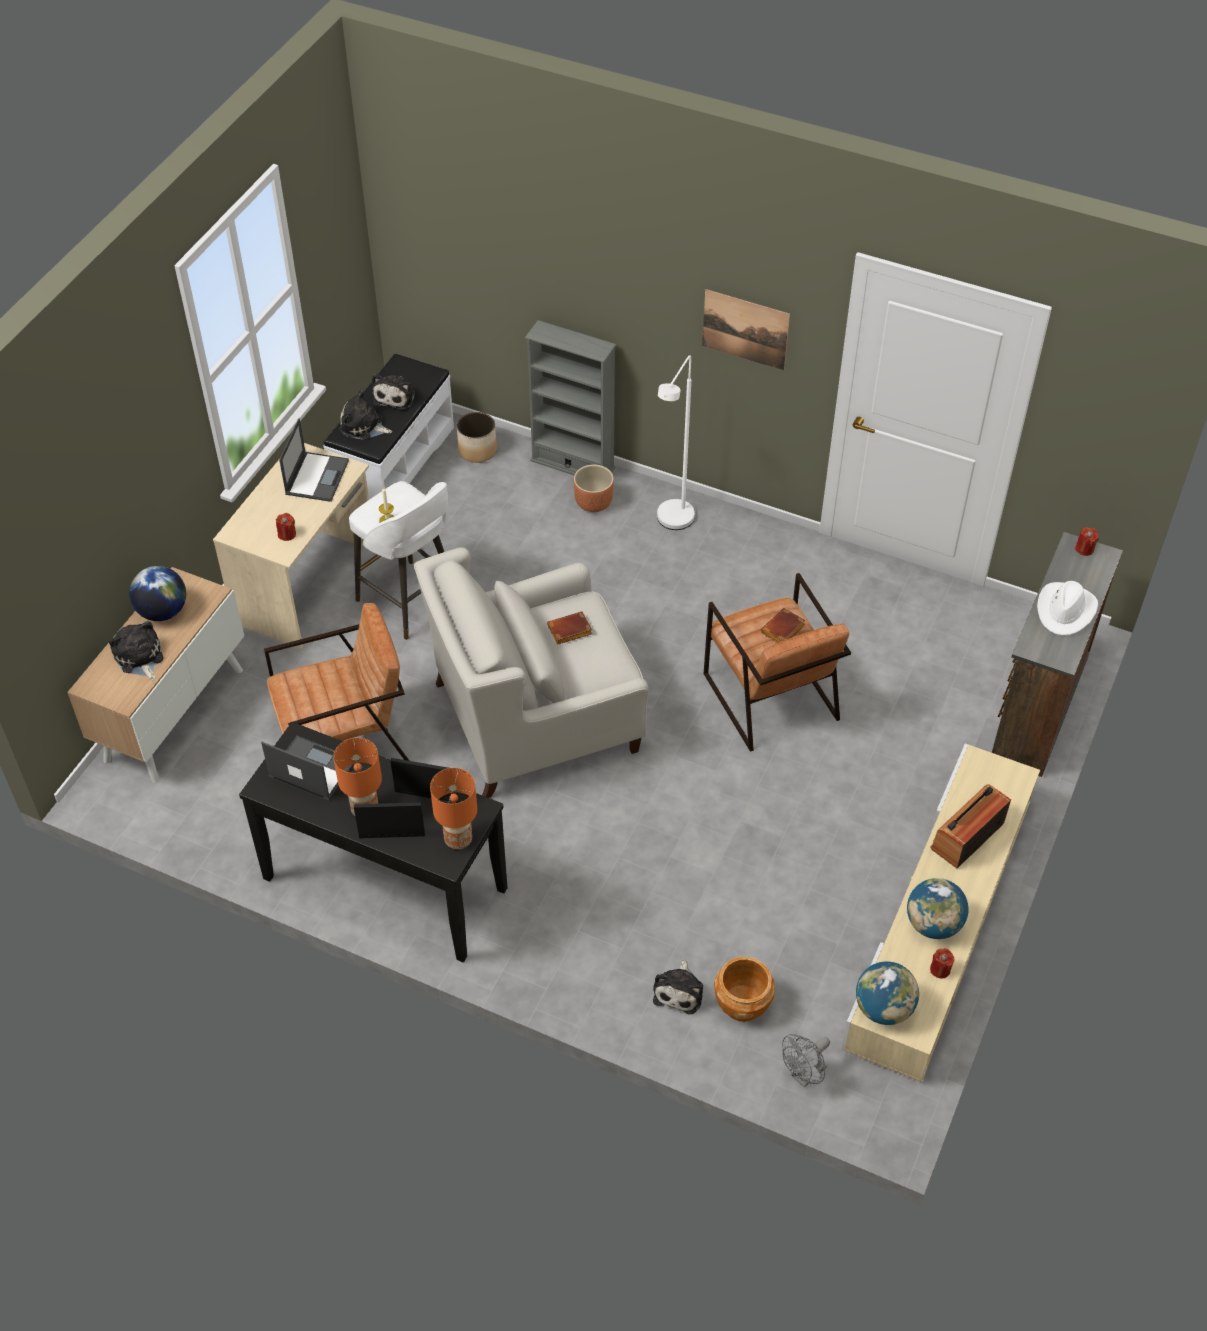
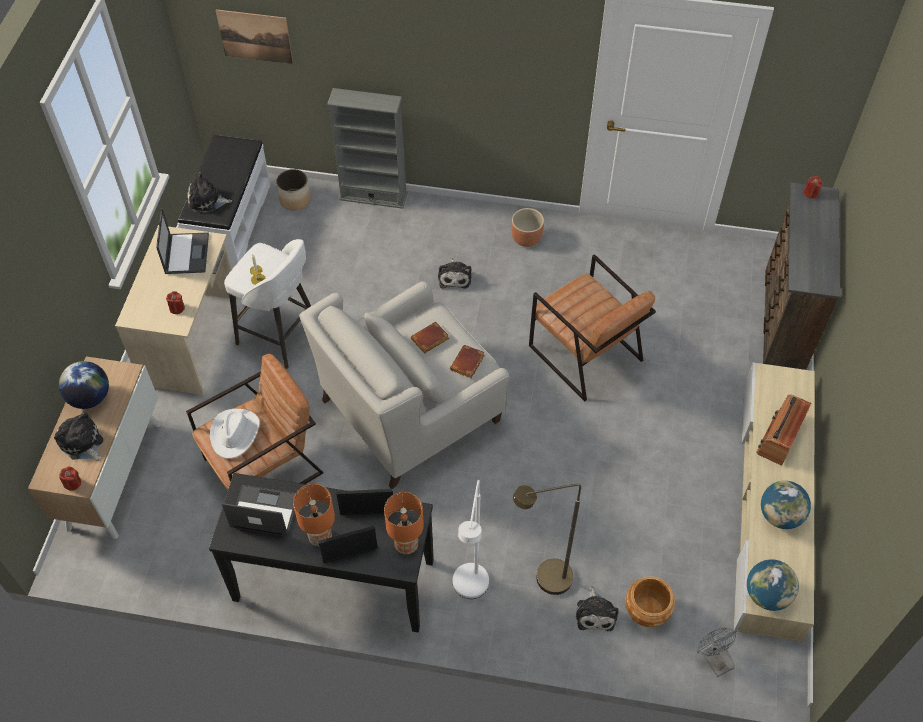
camera: 15 degrees left, 5 degrees up
(395, 396) = (225, 170): plush toy -> plush toy (454, 277)
(594, 503) = (400, 224): brown planter -> brown planter (526, 238)
(630, 941) = (544, 581): none -> brown floor lamp
(672, 524) = (466, 229): white floor lamp -> white floor lamp (470, 592)
(745, 329) = (512, 67): picture -> picture (255, 36)
(783, 631) = (592, 302): brown book -> brown book (468, 364)
(804, 1075) = (713, 659): grey fan -> grey fan turned 120 degrees clockwise
(940, 969) = (797, 551): red candle -> red candle (72, 483)
(1065, 610) = (815, 245): white hat -> white hat (235, 433)

